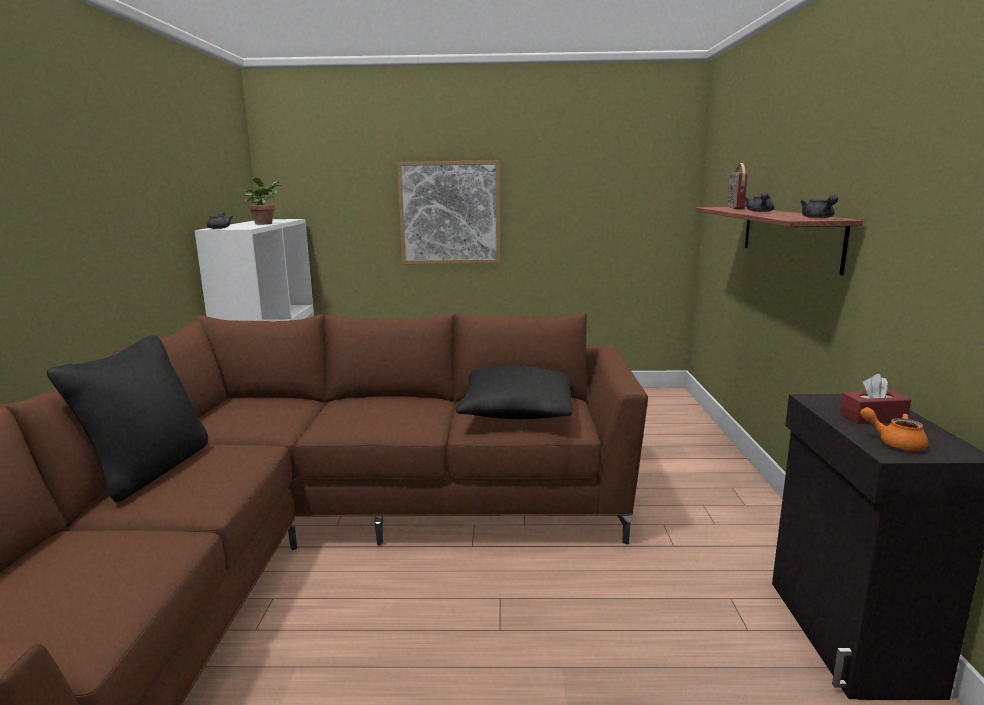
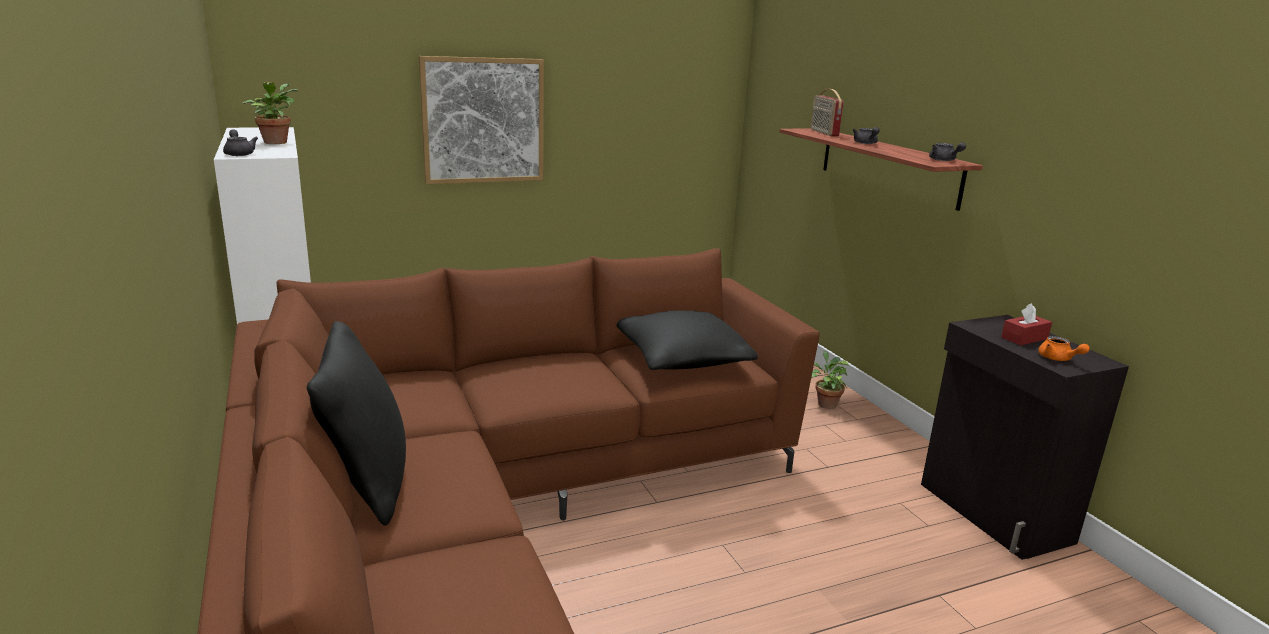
camera: 25 degrees left, 5 degrees up
(719, 485) = (825, 403): none -> potted plant
(895, 443) = (1058, 359): orange teapot -> orange teapot turned 135 degrees counterclockwise

